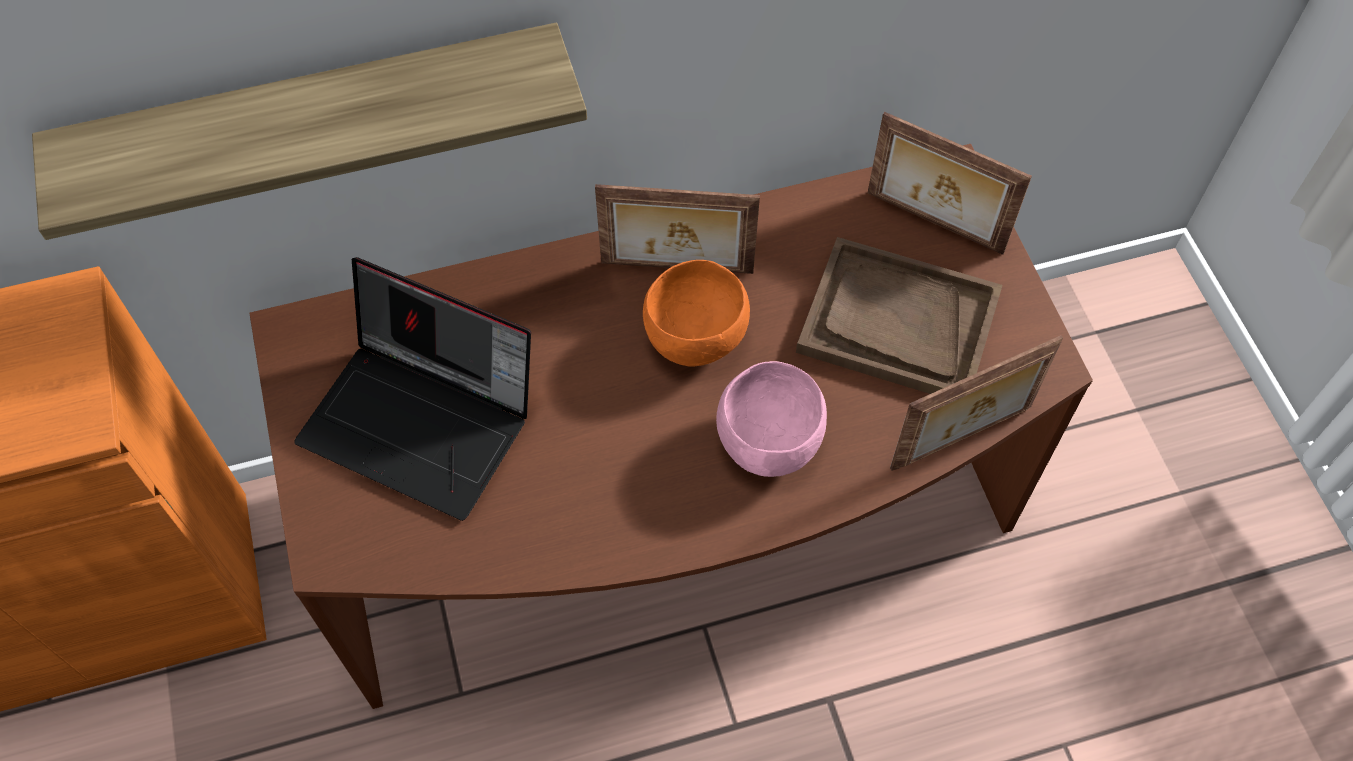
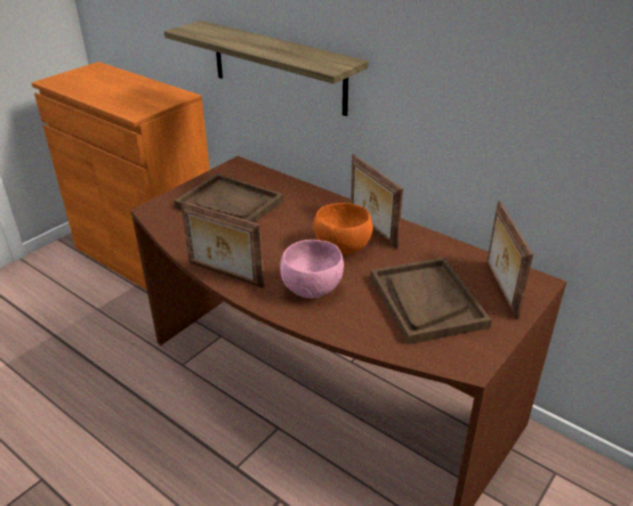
camera: 55 degrees right, 25 degrees down
(424, 420) = (230, 204): laptop -> brown tray
(963, 439) = (385, 351): picture frame -> picture frame (224, 275)

